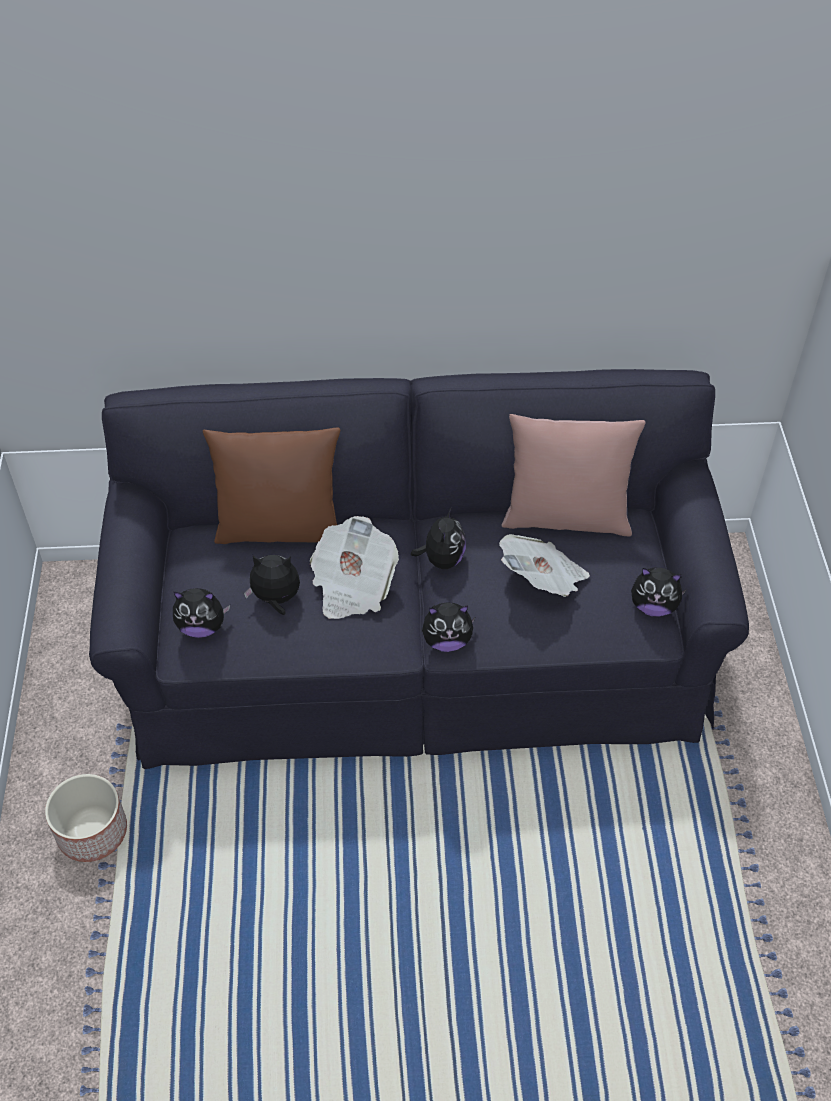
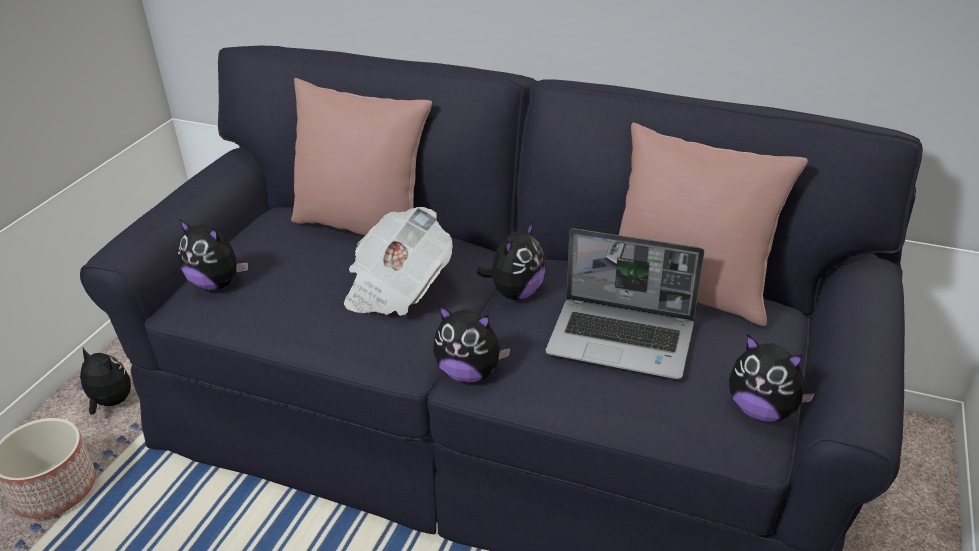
camera: 25 degrees right, 15 degrees down
(276, 599) = (307, 278): plush toy -> plush toy (110, 402)
(280, 529) = (364, 226): brown pillow -> pink pillow
(543, 580) = (623, 339): newspaper -> laptop

